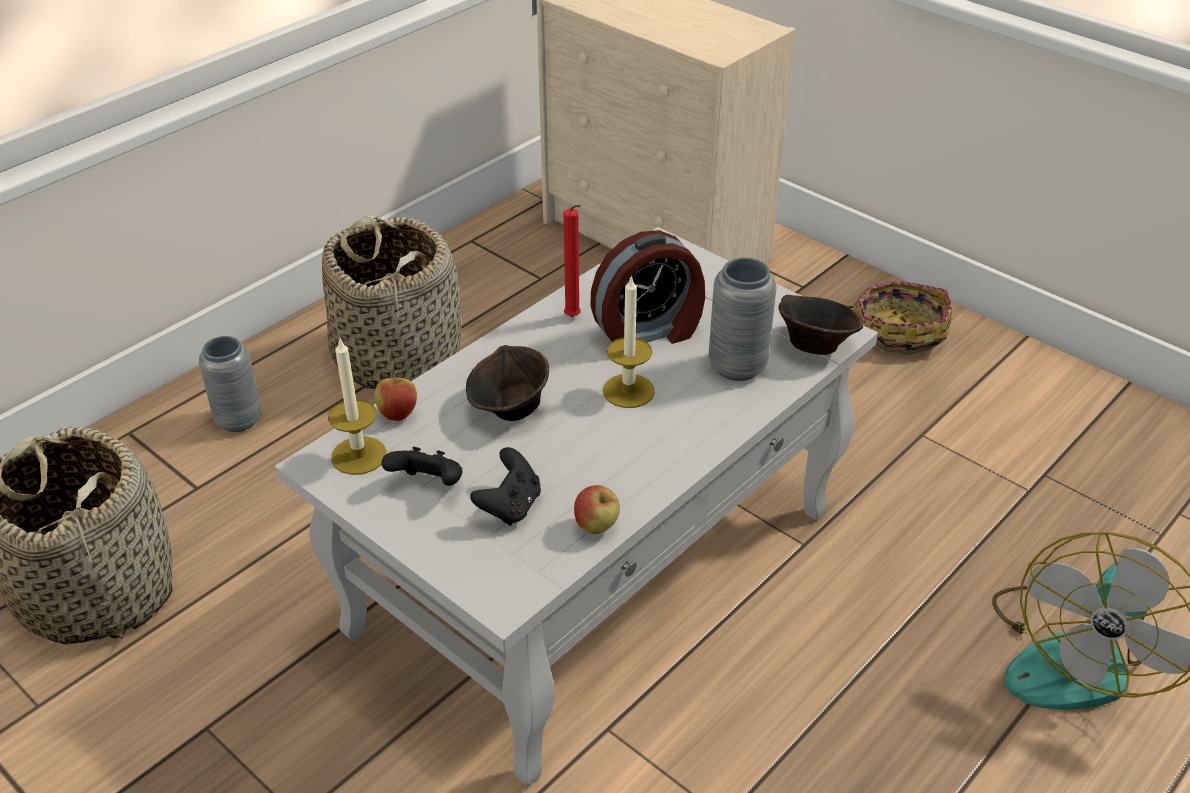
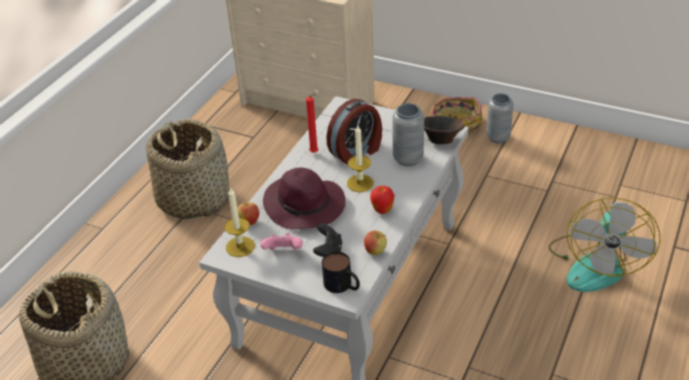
camera: 15 degrees left, 0 degrees up
(239, 420) = (118, 253): grey vase -> grey vase (498, 138)
(429, 485) = (283, 252): black game controller -> pink game controller
(504, 578) = (343, 286): none -> mug
(510, 410) = (305, 206): brown bowl -> purple hat
(646, 452) = (382, 211): none -> apple

